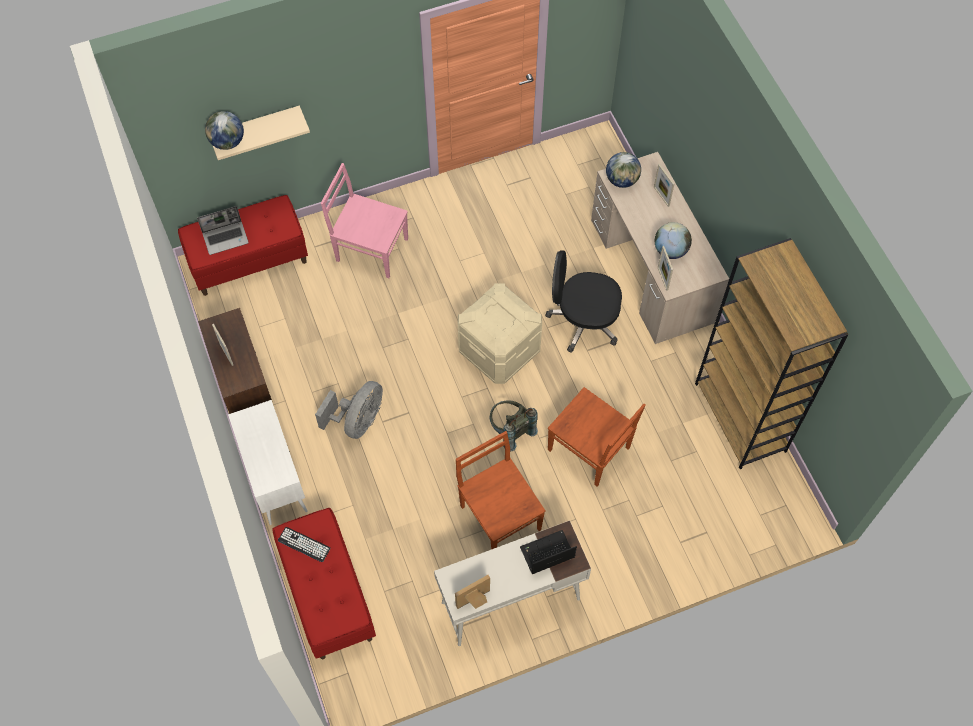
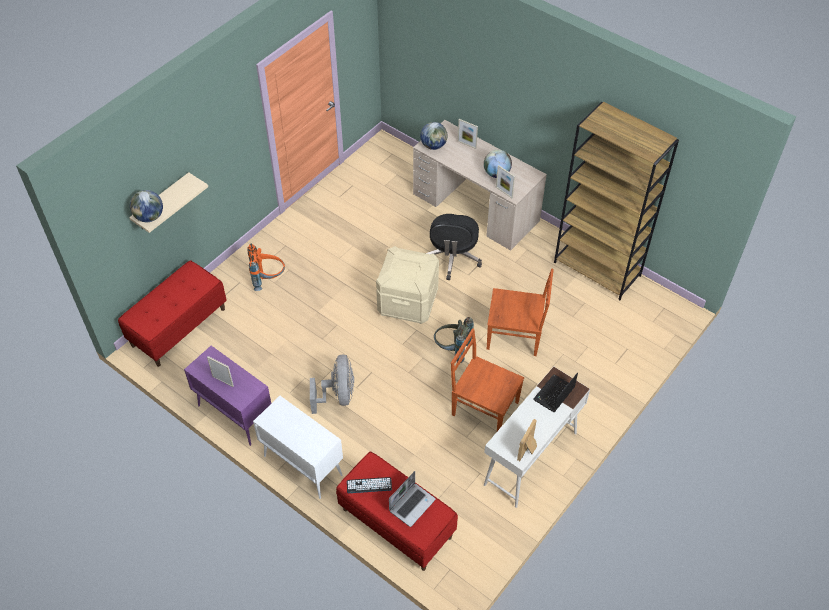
camera: 30 degrees left, 10 degrees down
(226, 238) = (162, 308): laptop -> laptop (412, 504)
(244, 387) = (234, 414): brown cabinet -> purple cabinet
(370, 249) = (268, 279): pink chair -> orange backpack
(583, 321) = (452, 258): black office chair -> black office chair turned 60 degrees counterclockwise

